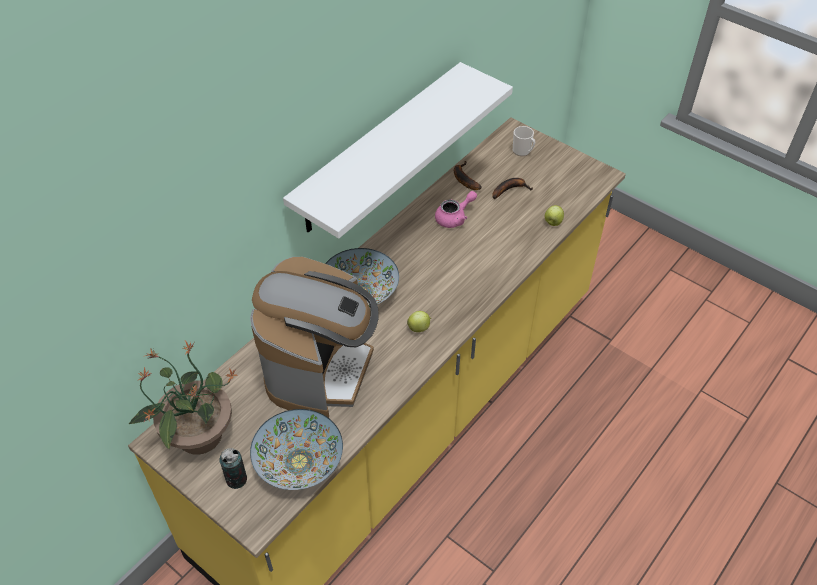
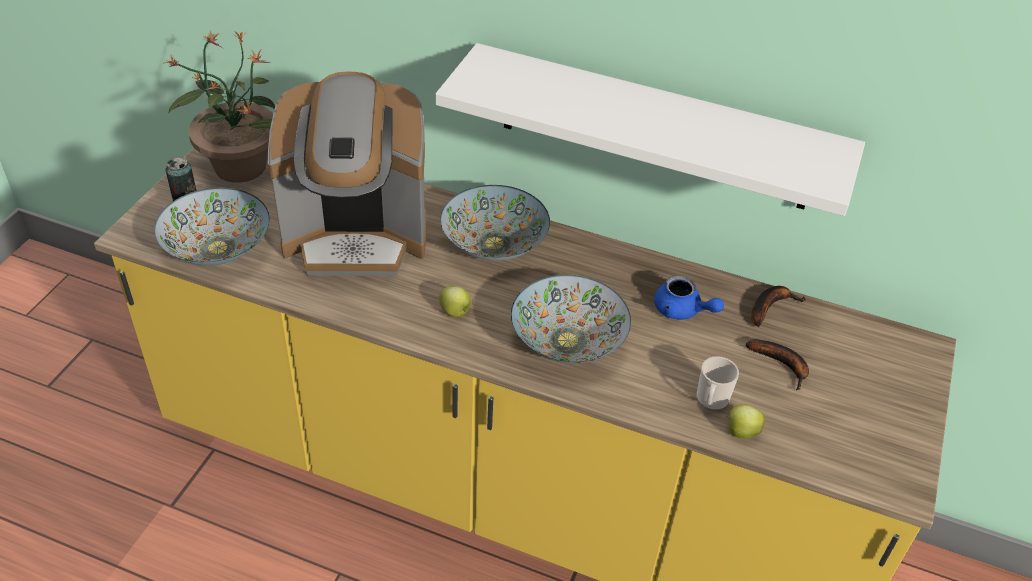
camera: 70 degrees right, 5 degrees down
(454, 218) = (682, 311): pink teapot -> blue teapot
(463, 277) = (568, 341): none -> bowl
(523, 151) = (883, 367): mug -> mug (711, 400)

